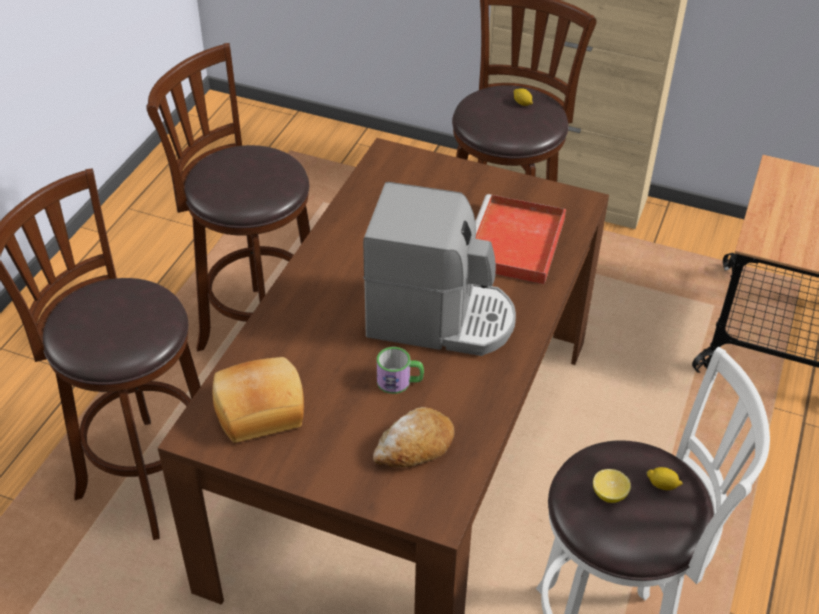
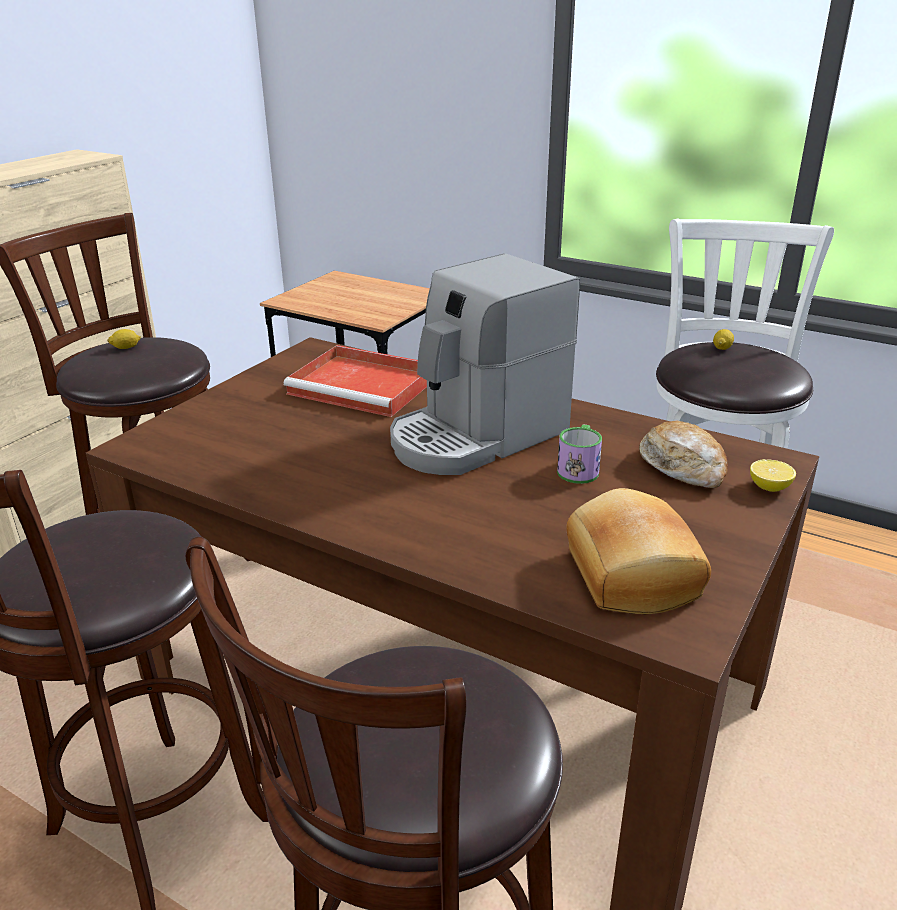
camera: 80 degrees left, 15 degrees down
(440, 319) = (476, 436): coffee machine -> coffee machine turned 150 degrees counterclockwise
(609, 494) = (739, 368): lemon -> lemon (769, 487)

